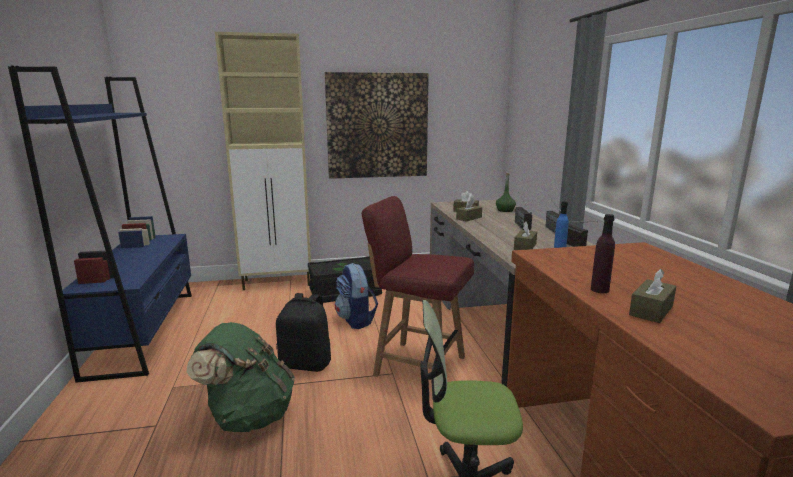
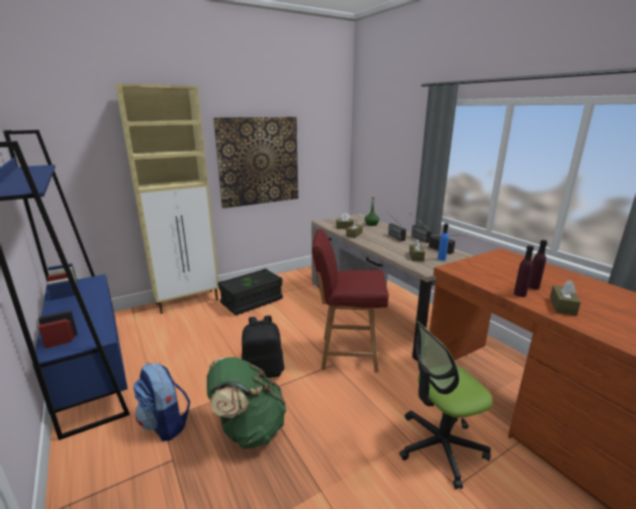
camera: 20 degrees left, 5 degrees up
(356, 320) = (277, 325): backpack -> backpack (165, 424)
(633, 285) = (533, 287): none -> purple bottle

